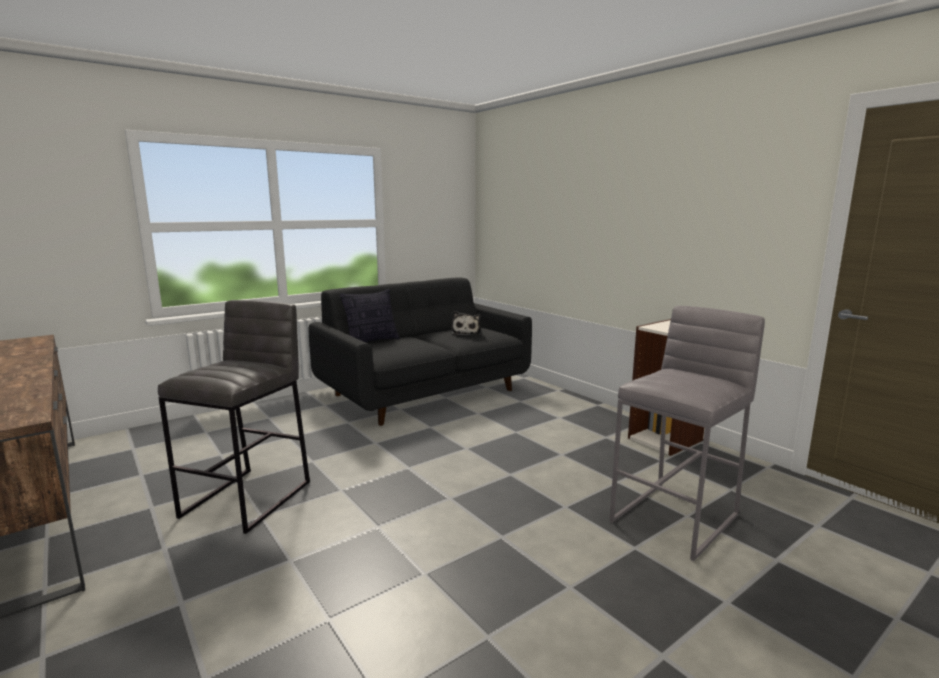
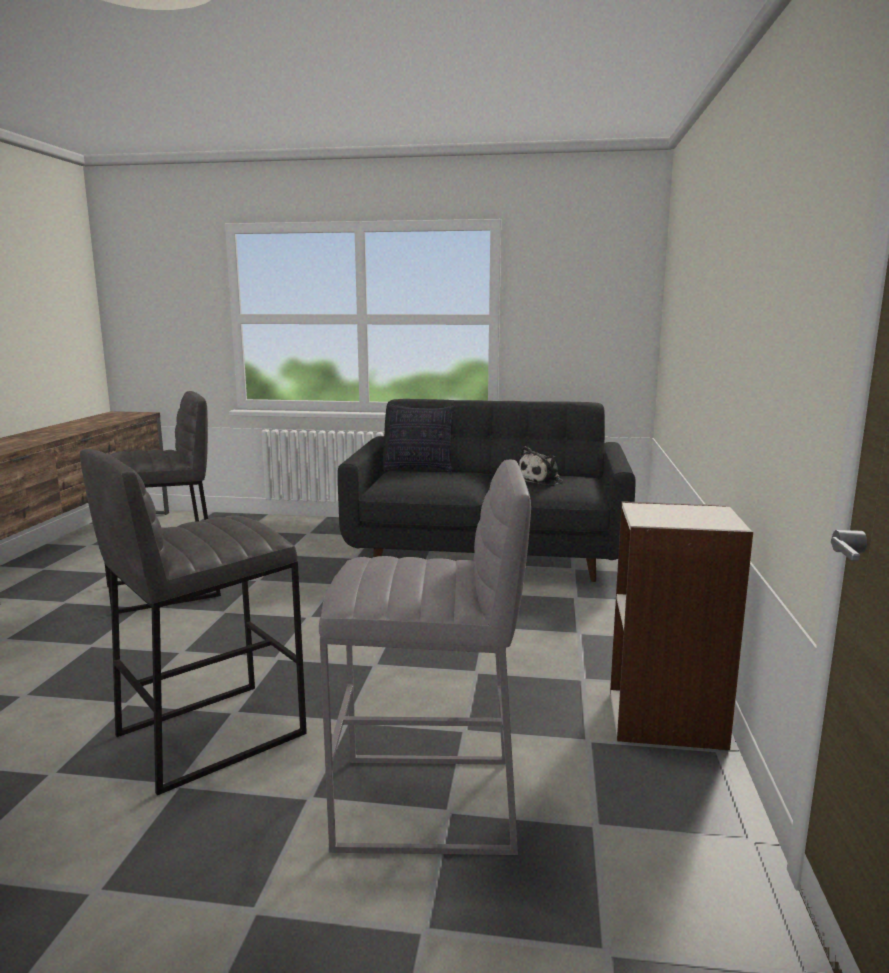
camera: 45 degrees right, 0 degrees up
(518, 555) = (208, 734): none -> grey stool

